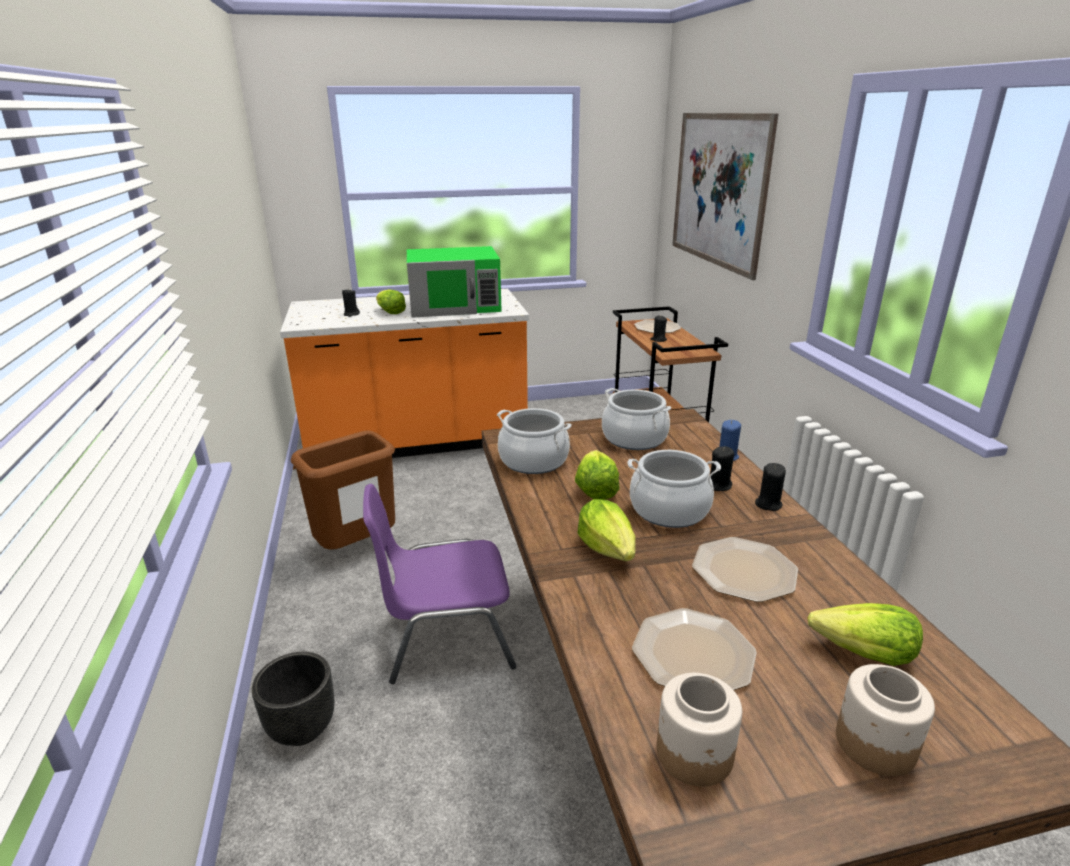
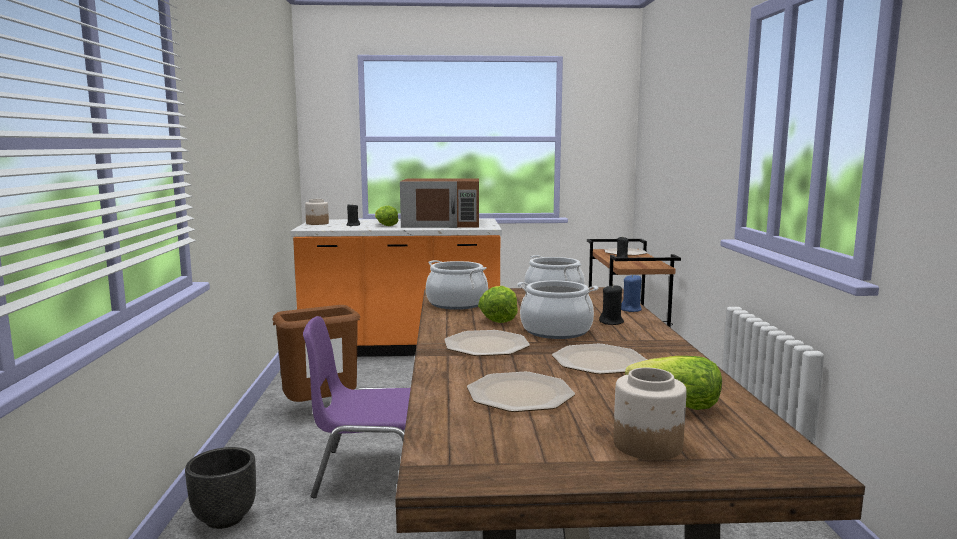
camera: 10 degrees right, 15 degrees down
(455, 305) = (442, 224): green microwave -> brown microwave
(608, 549) = (487, 345): lettuce -> plate
(695, 754) = (482, 436): jar -> jar (317, 223)
(718, 190) = (673, 128): picture -> none
(768, 504) = (649, 333): black candle -> none

